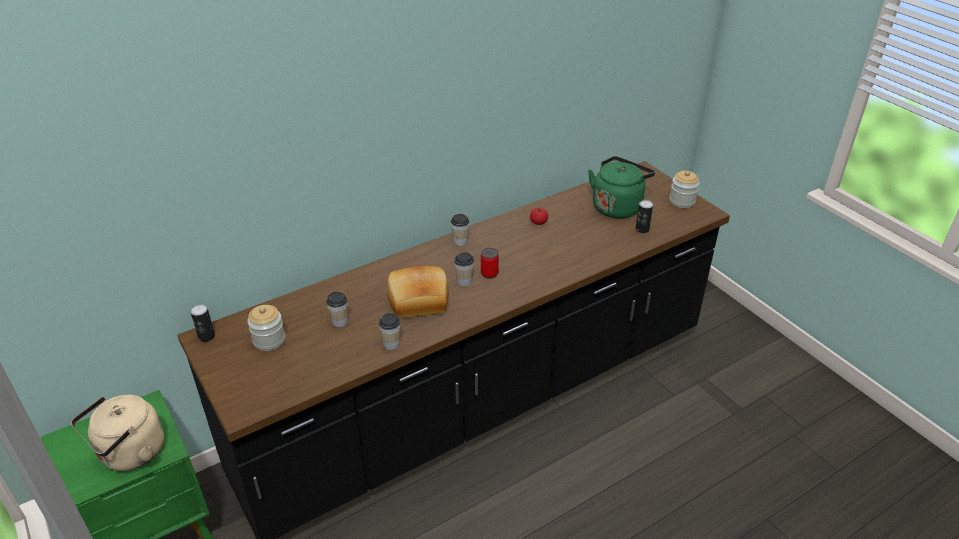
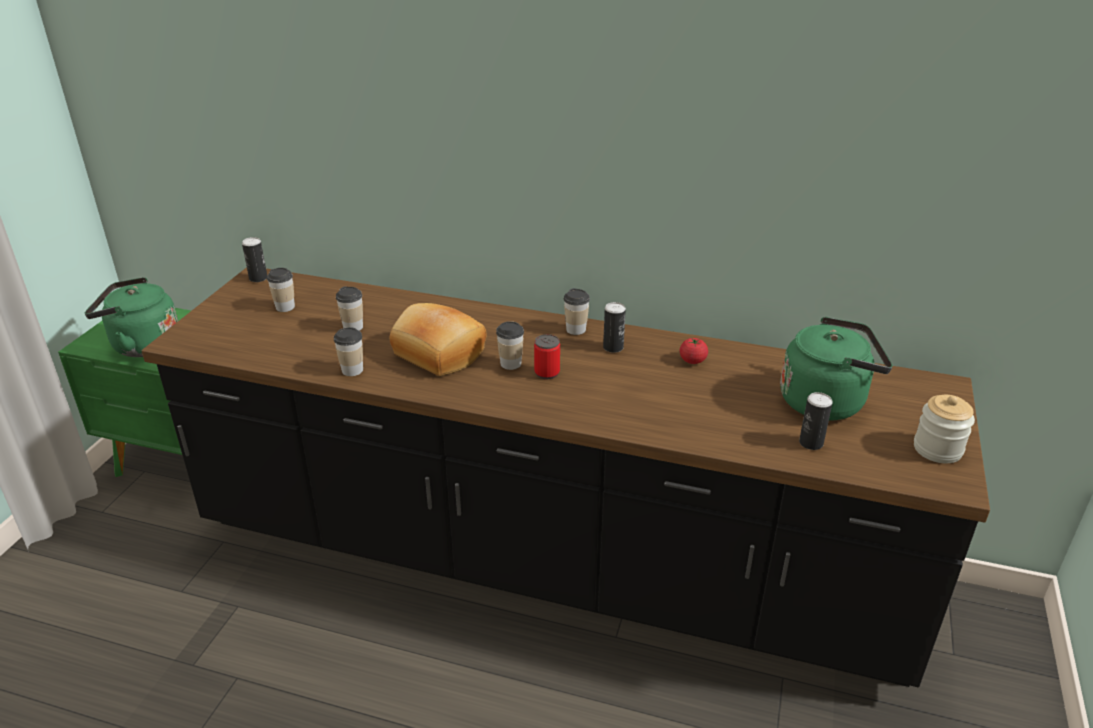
camera: 50 degrees right, 5 degrees down
(129, 454) = (142, 345): beige kettle -> green kettle
(269, 340) = (285, 307): jar -> cup
(494, 239) = (613, 347): none -> can

